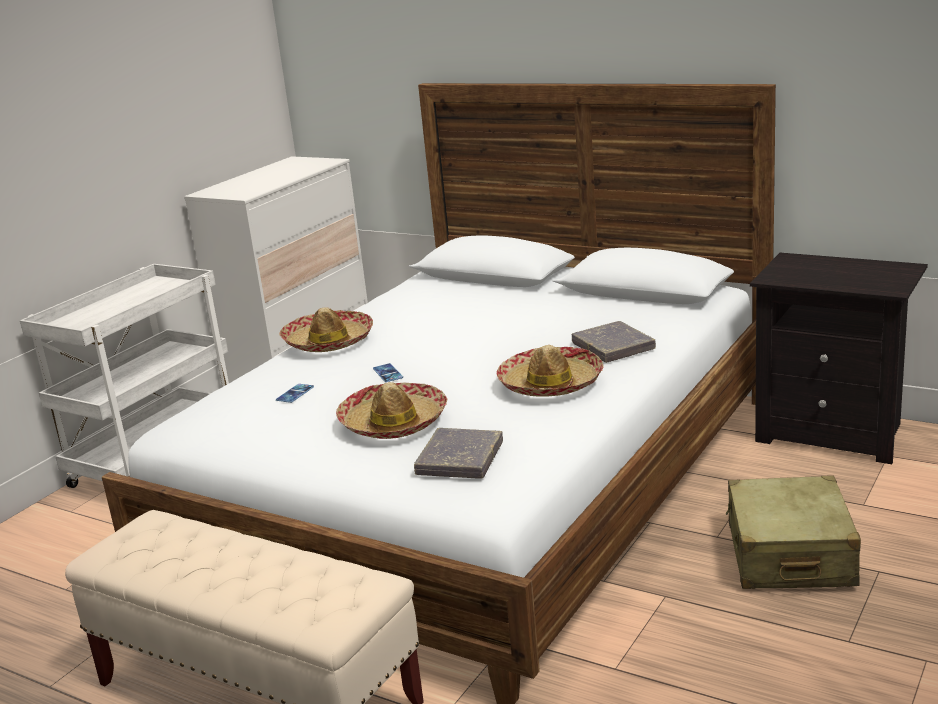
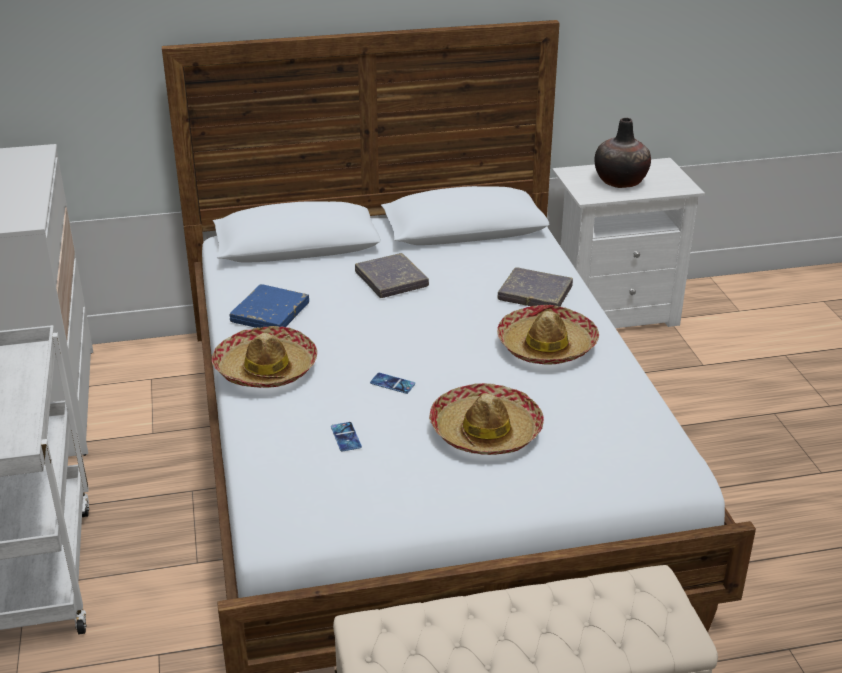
camera: 45 degrees left, 10 degrees up
(393, 311) = (270, 313): none -> blue book
(459, 459) = (600, 444): grey book -> grey book (391, 280)
(789, 555) = (711, 424): beige suitcase -> none
(828, 273) = (620, 181): none -> vase
(834, 433) = (613, 312): black nightstand -> white nightstand

